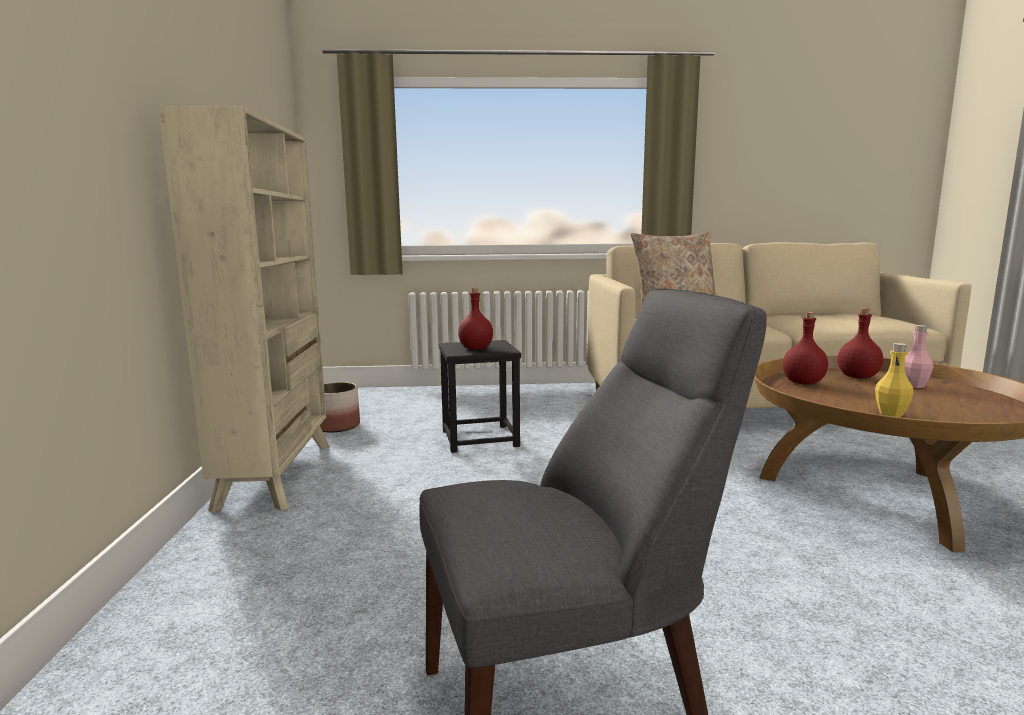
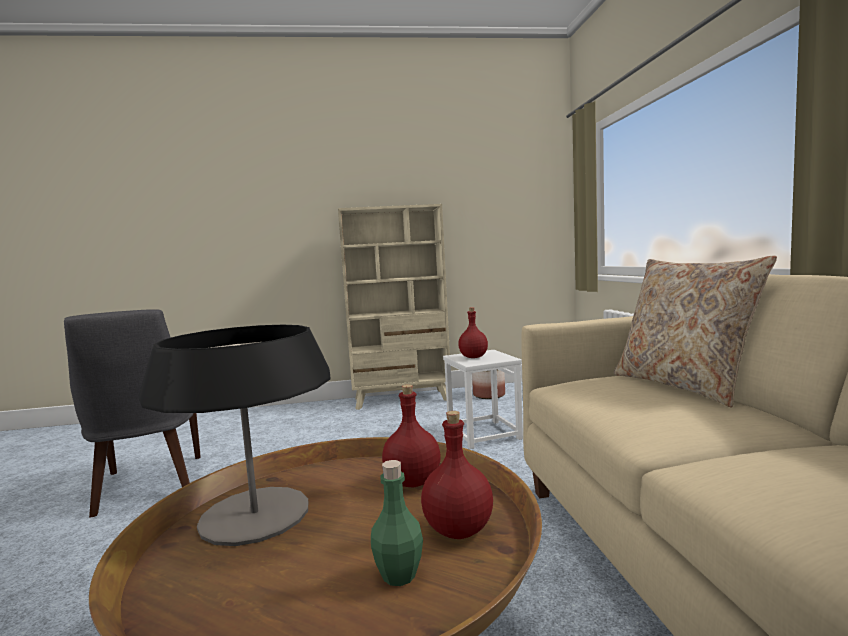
camera: 85 degrees right, 5 degrees down
(479, 438) = (483, 434): black stool -> white stool
(891, 414) = (255, 514): yellow bottle -> table lamp
(913, 385) = (399, 575): pink bottle -> green bottle

